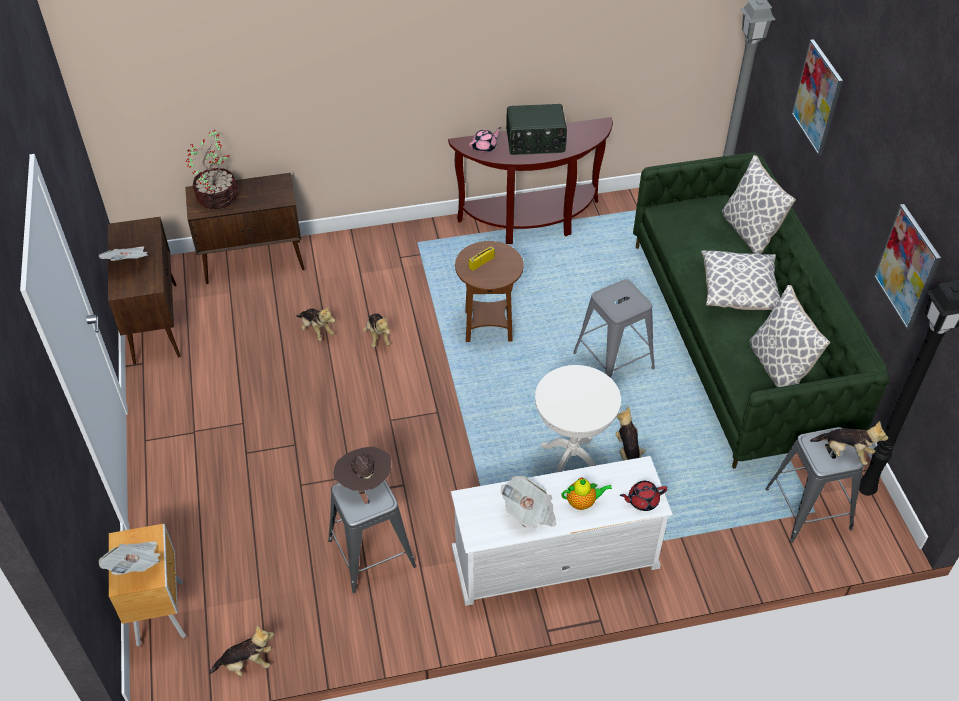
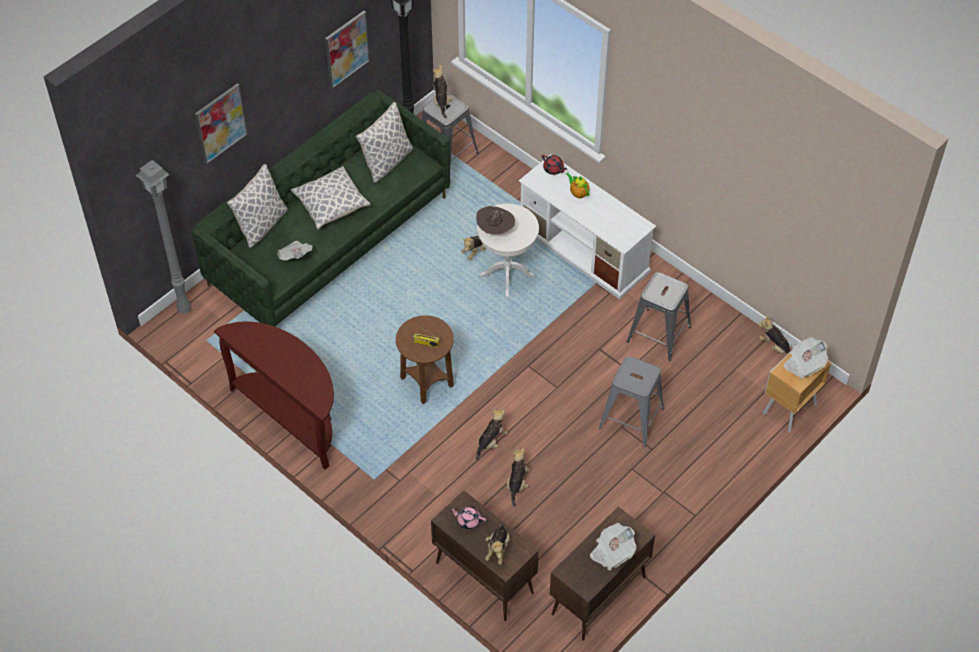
camera: 125 degrees left, 5 degrees up
(218, 196) = (498, 549): potted plant -> plush toy
(364, 481) = (655, 296): brown hat -> brown hat (495, 229)
(484, 147) = (314, 389): pink teapot -> pink teapot (468, 520)
(529, 512) = (606, 212): newspaper -> newspaper (295, 256)
(535, 142) = (284, 360): radio -> none
(613, 360) = (402, 295): grey stool -> grey stool (631, 418)

